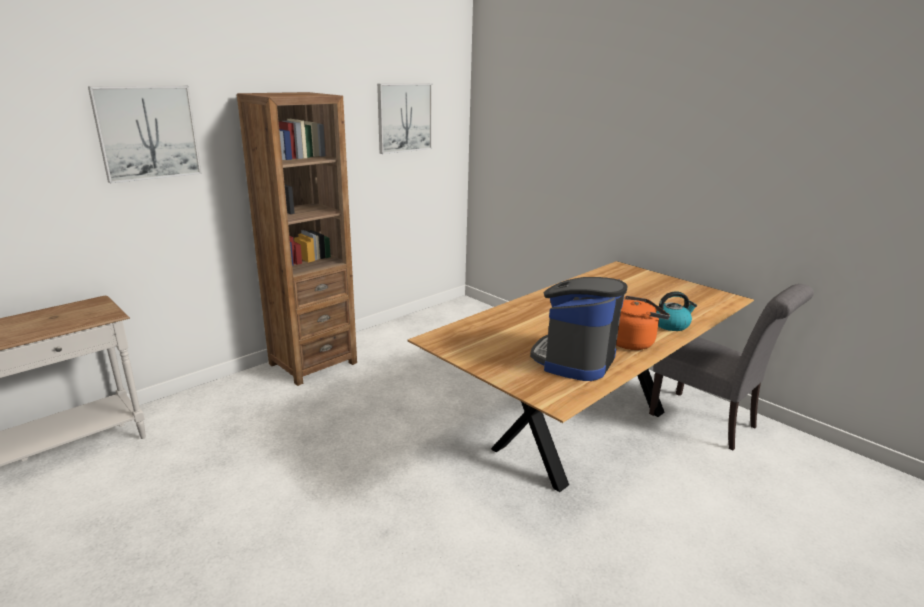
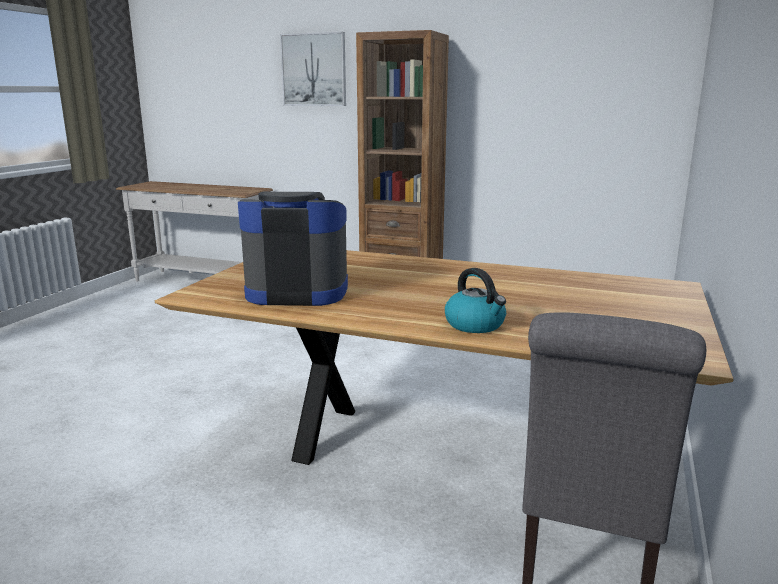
camera: 65 degrees right, 5 degrees down
(404, 117) = (577, 66): picture -> none
(633, 342) = (380, 310): orange kettle -> none

